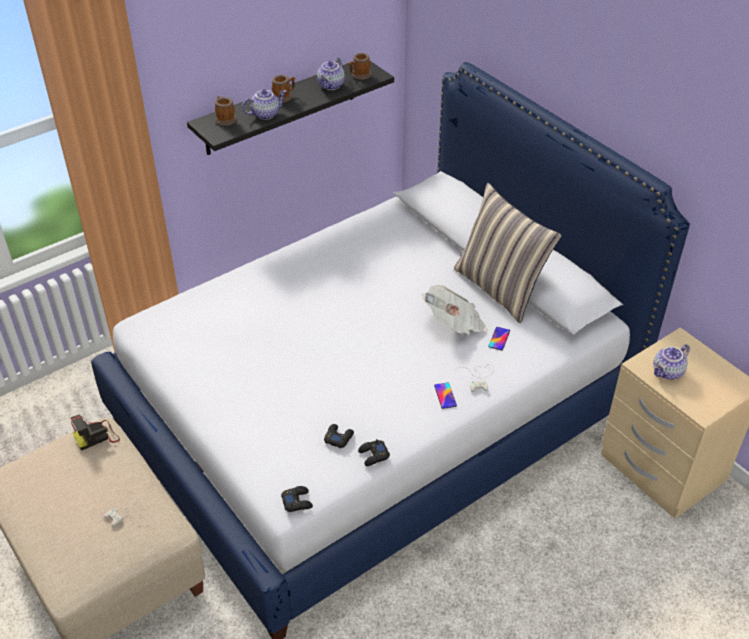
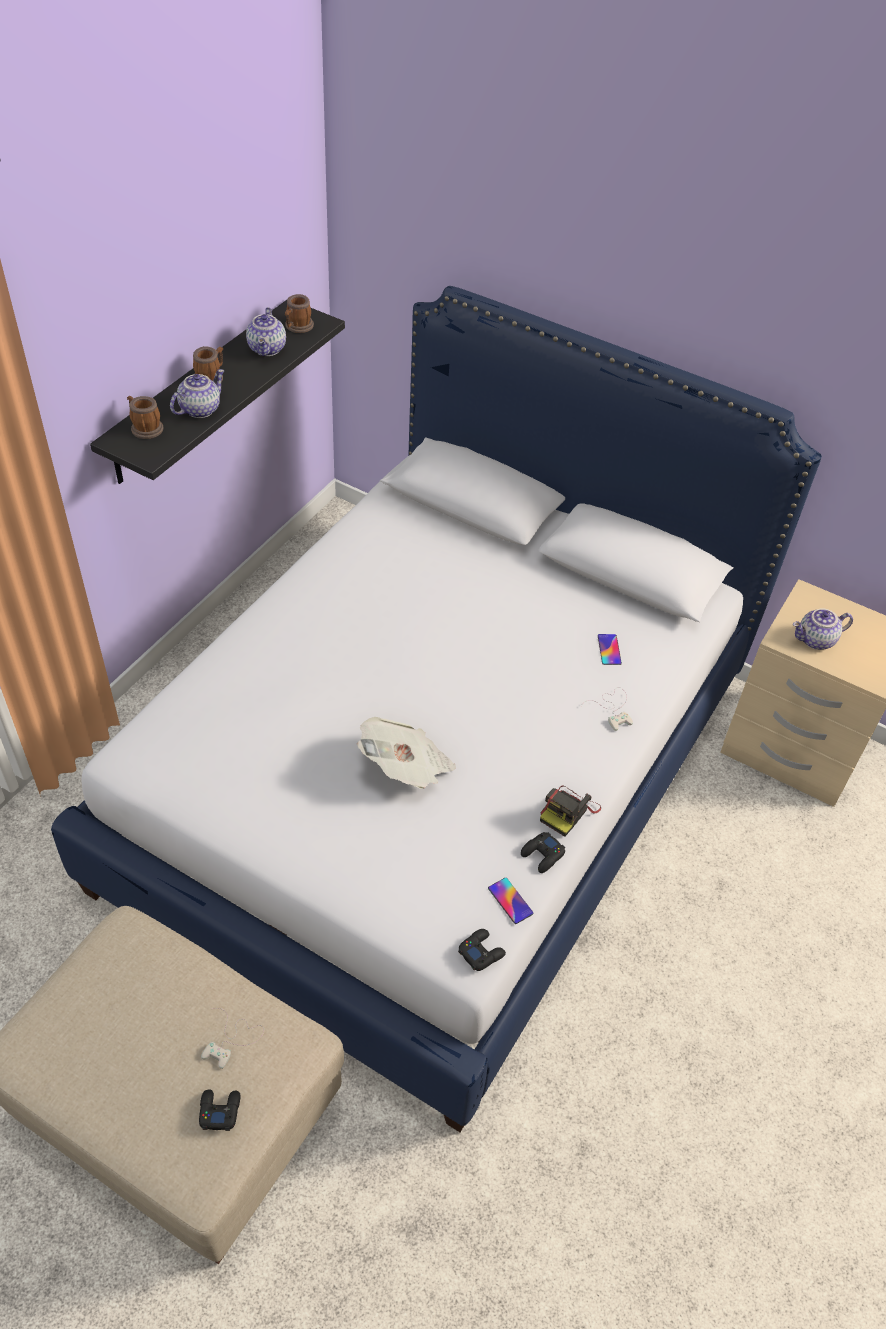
camera: 25 degrees left, 5 degrees up
(97, 436) = (125, 941): camera -> camera (568, 811)
(338, 437) = (486, 844): black game controller -> black game controller (219, 1110)
(445, 396) = (586, 745): phone -> phone (510, 901)
(454, 324) = (546, 644): newspaper -> newspaper (406, 768)
(500, 289) = (575, 582): pillow -> none
(668, 372) = (815, 641): teapot -> teapot turned 45 degrees clockwise

